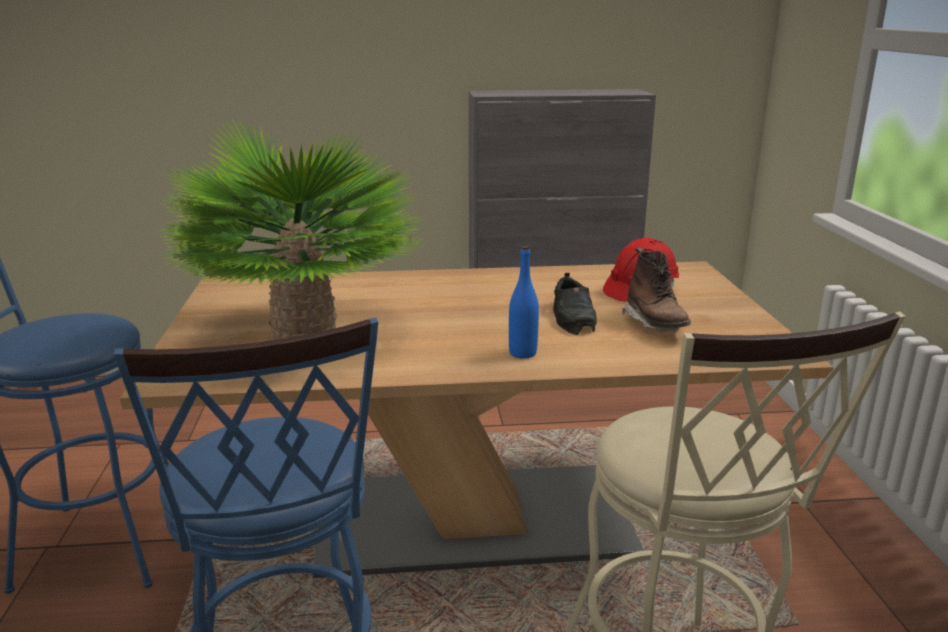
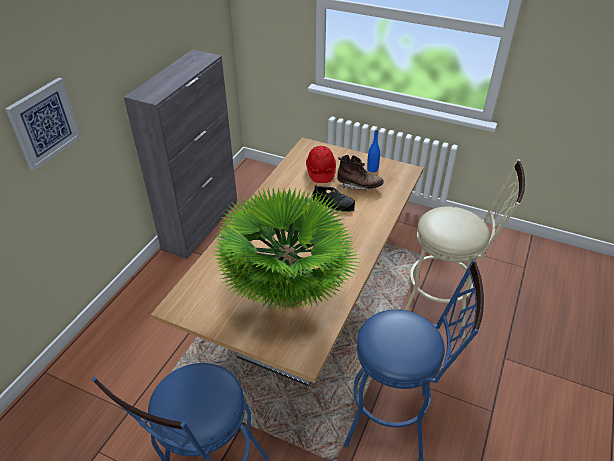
camera: 60 degrees left, 20 degrees up
(332, 61) = (44, 123): none -> picture
(522, 353) = (360, 233): blue bottle -> blue bottle (372, 169)

